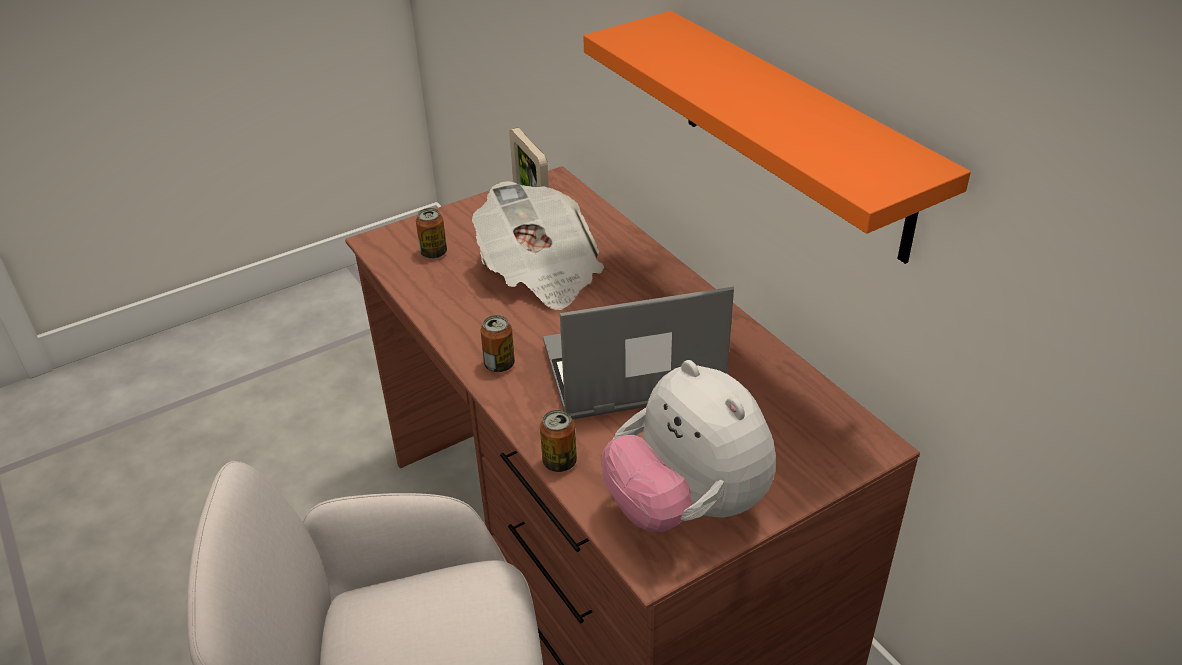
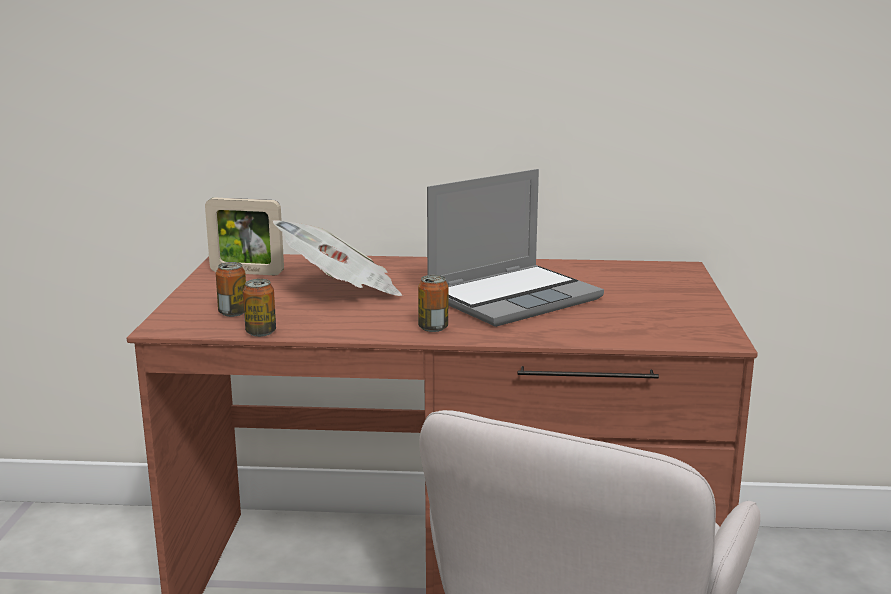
camera: 55 degrees left, 20 degrees down
(559, 462) = (580, 338): can -> can (261, 332)
(630, 372) = (514, 297): laptop -> laptop turned 150 degrees counterclockwise
(686, 507) = (677, 318): plush toy -> none
(794, 134) = (529, 82): orange shelf -> none

